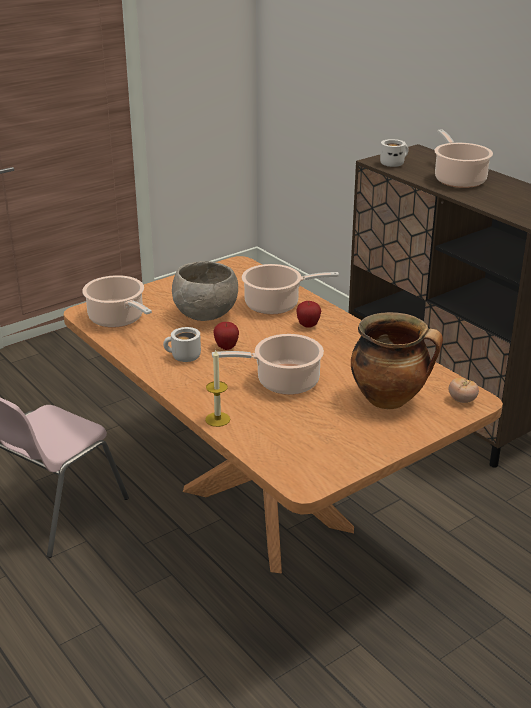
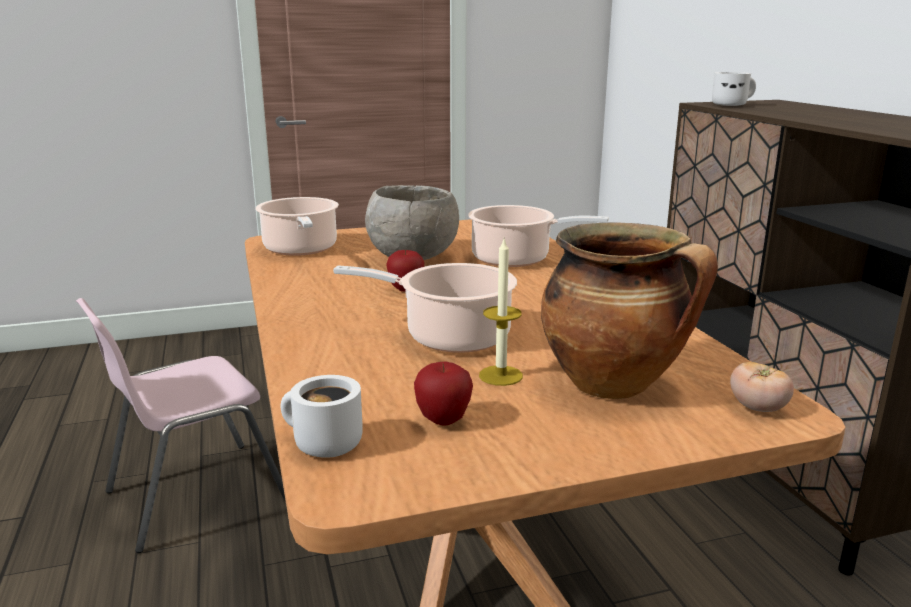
camera: 20 degrees right, 10 degrees down
(183, 357) = (337, 292): white mug -> white mug (321, 445)
(217, 419) = (302, 365): candle -> candle (500, 375)
(308, 326) = (544, 283): apple -> apple (443, 421)
(458, 179) = (825, 114): cooking pot -> none

